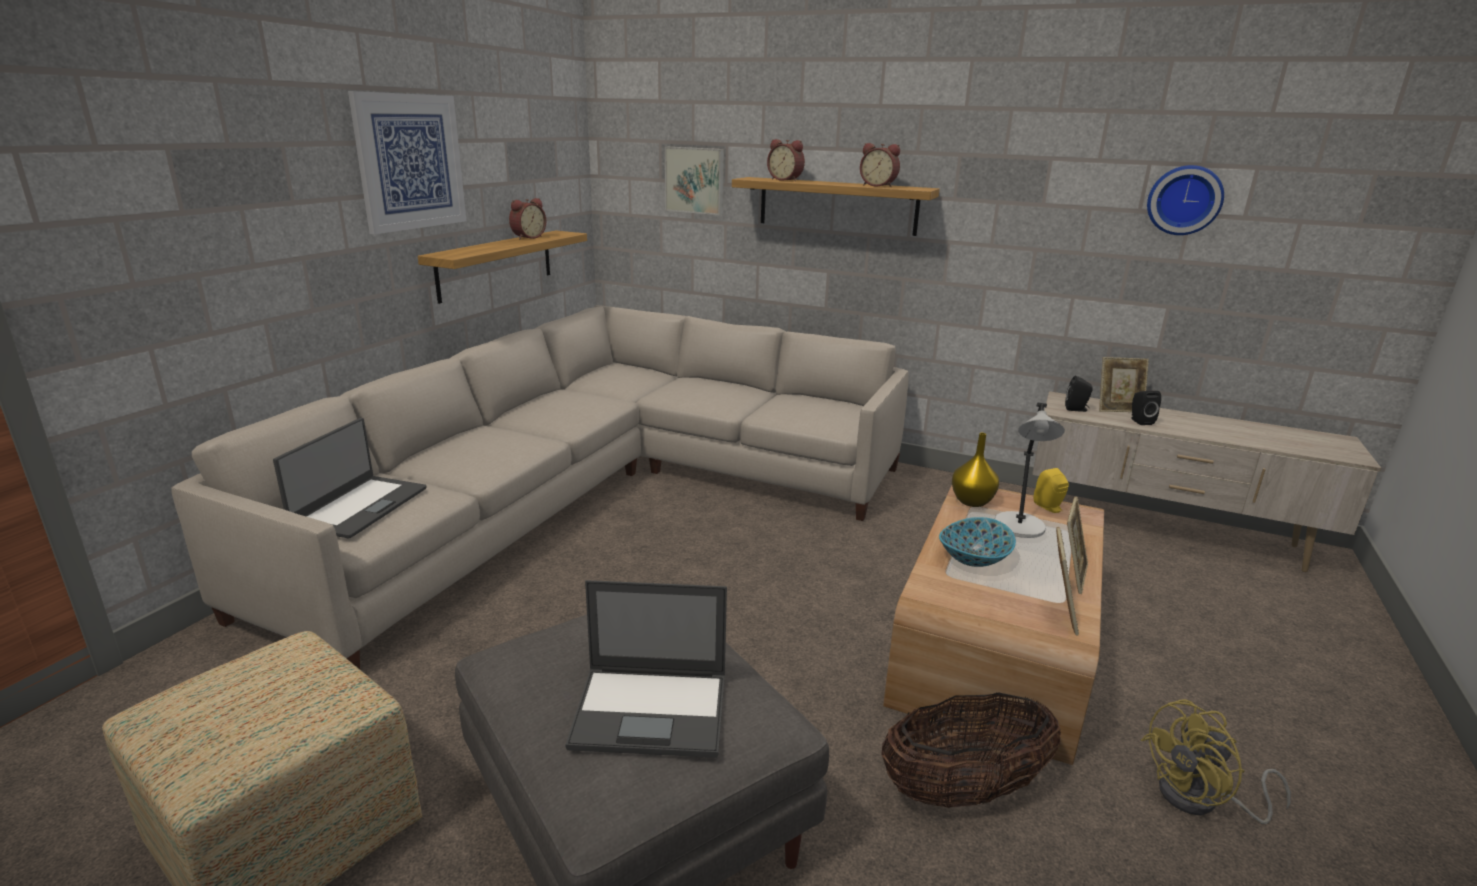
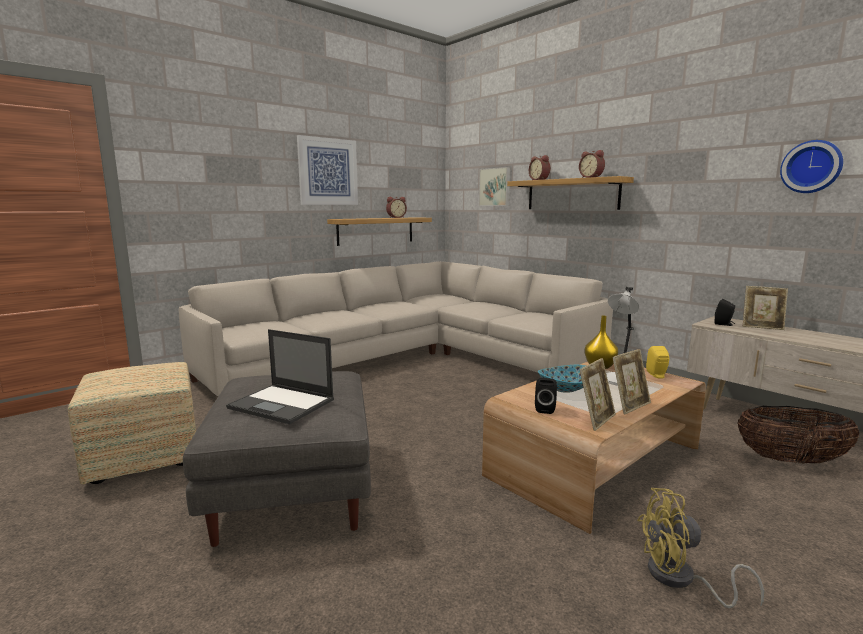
camera: 25 degrees right, 10 degrees down
(359, 506) = (252, 327): laptop -> none
(963, 790) = (495, 526): basket -> basket (791, 460)
(1139, 421) = (772, 333): black speaker -> black speaker (545, 409)

